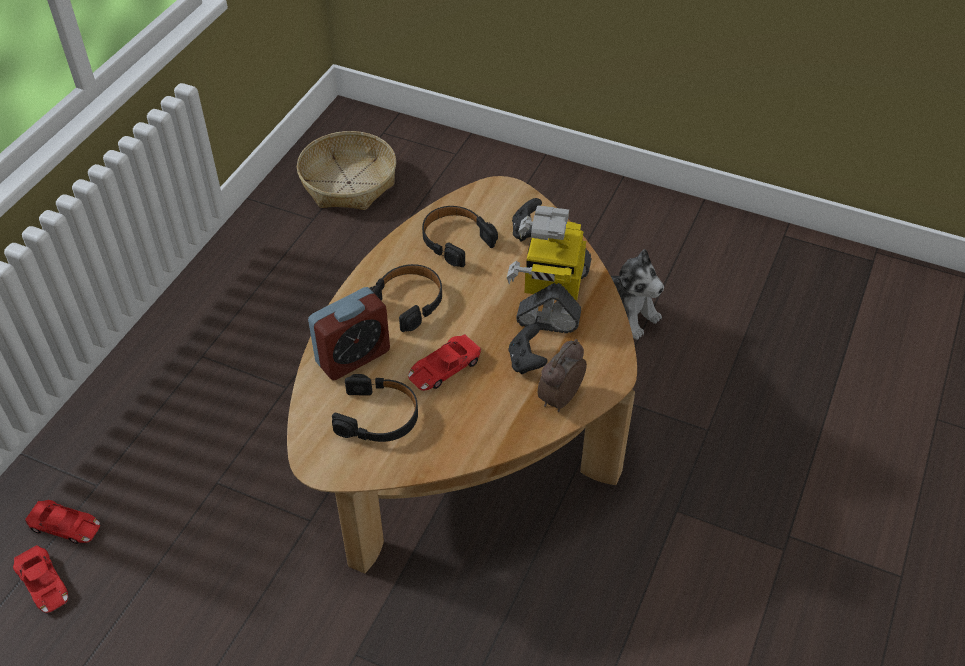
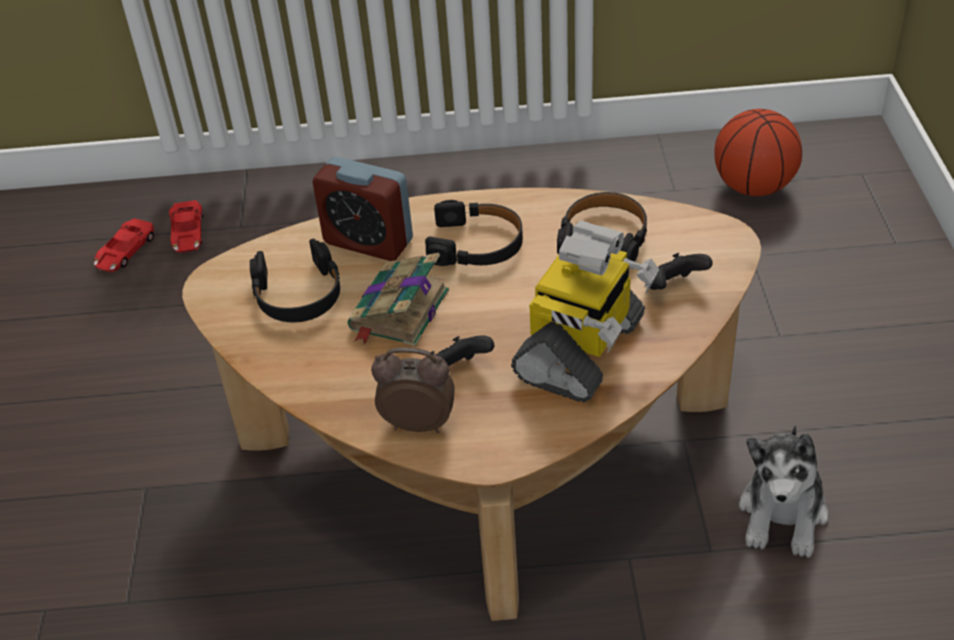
camera: 65 degrees right, 5 degrees down
(348, 183) = (754, 187): basket -> basketball
(443, 368) = (398, 312): red toy car -> book
(551, 295) = (582, 351): toy robot -> toy robot turned 135 degrees clockwise

